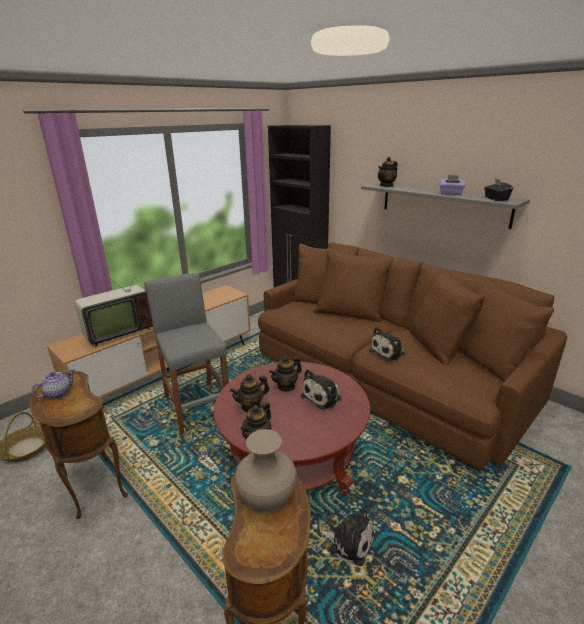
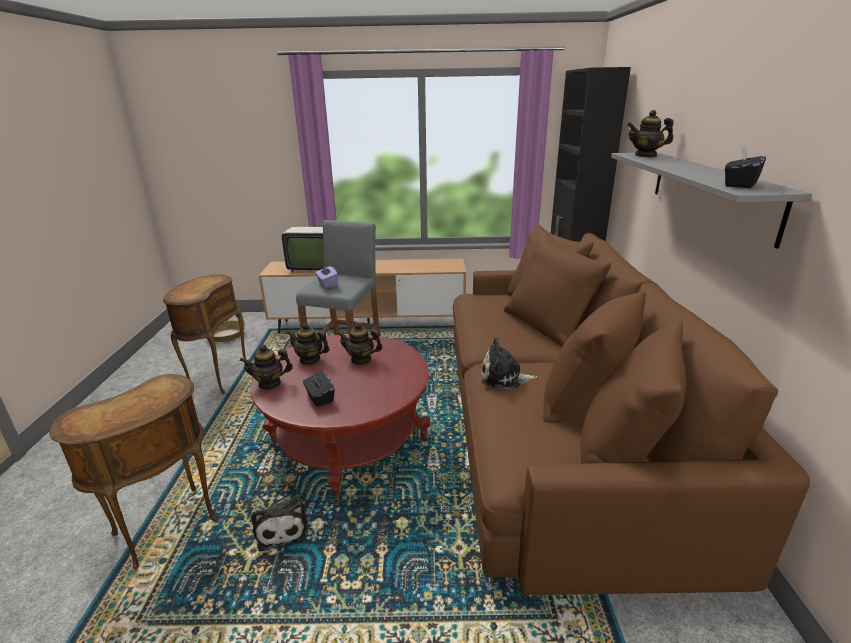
camera: 45 degrees right, 0 degrees up
(58, 393) = (196, 284): teapot -> none
(266, 495) = (144, 397): beige vase -> none
(312, 426) = (319, 398): none -> black tissue box
(323, 397) = (371, 383): plush toy -> none
(450, 194) = (694, 171): purple tissue box -> purple tissue box (327, 284)

